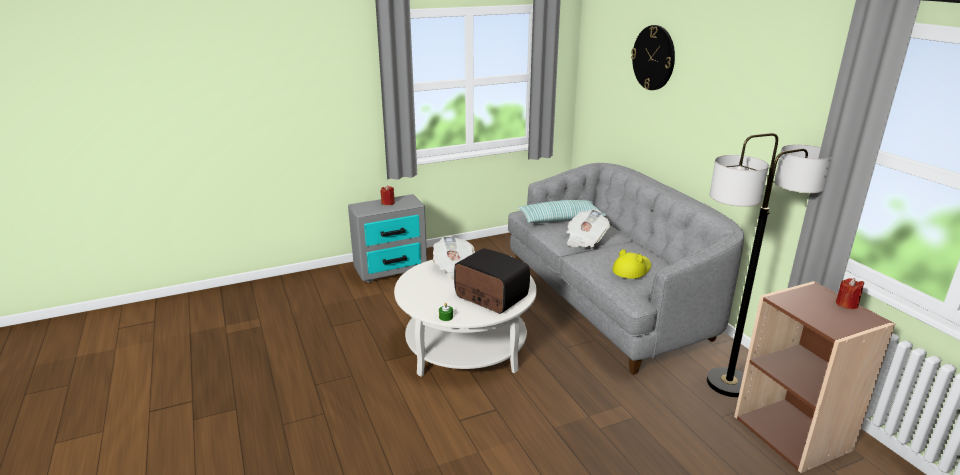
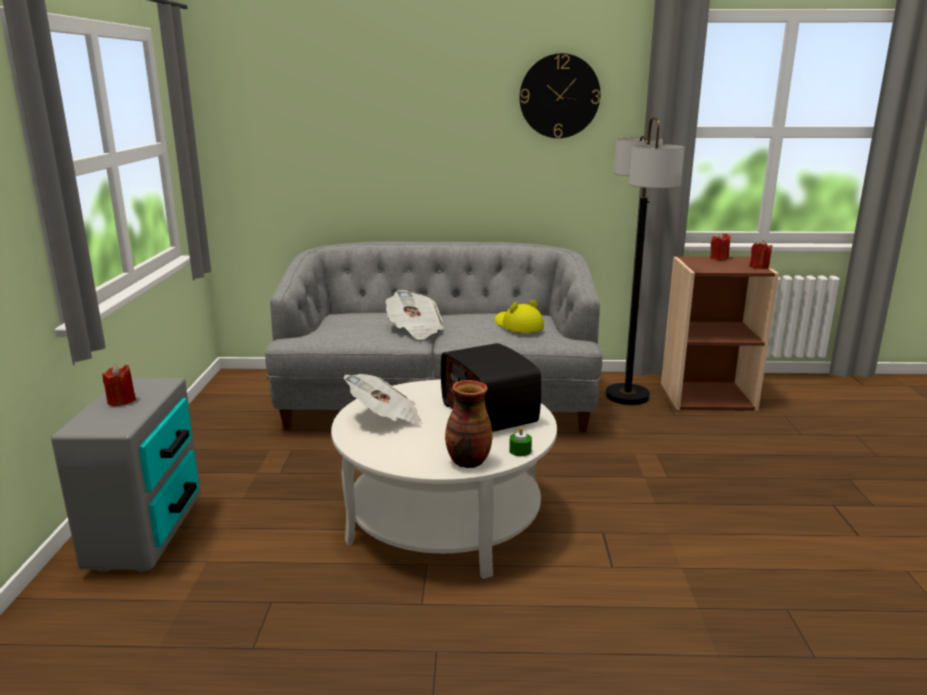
camera: 65 degrees left, 5 degrees down
(421, 304) = (467, 461): none -> vase
(490, 297) = (491, 412): radio -> radio turned 90 degrees counterclockwise
(560, 220) = (347, 326): pillow -> none
(653, 58) = (365, 91): wall clock -> wall clock (559, 96)
(846, 329) = (759, 267): none -> red candle

